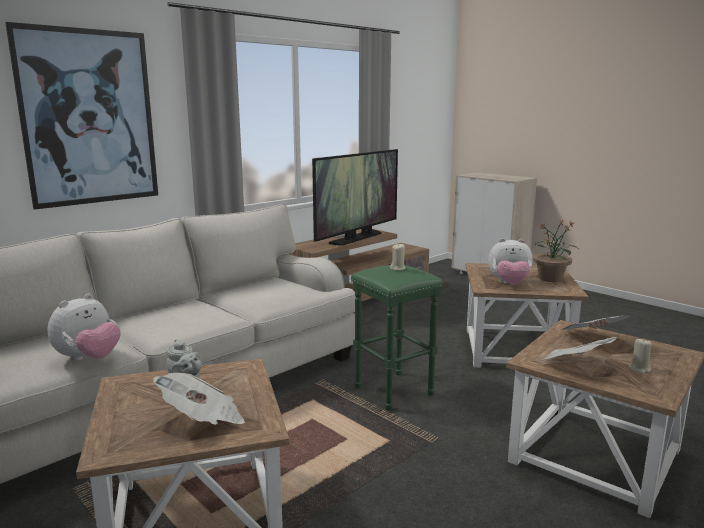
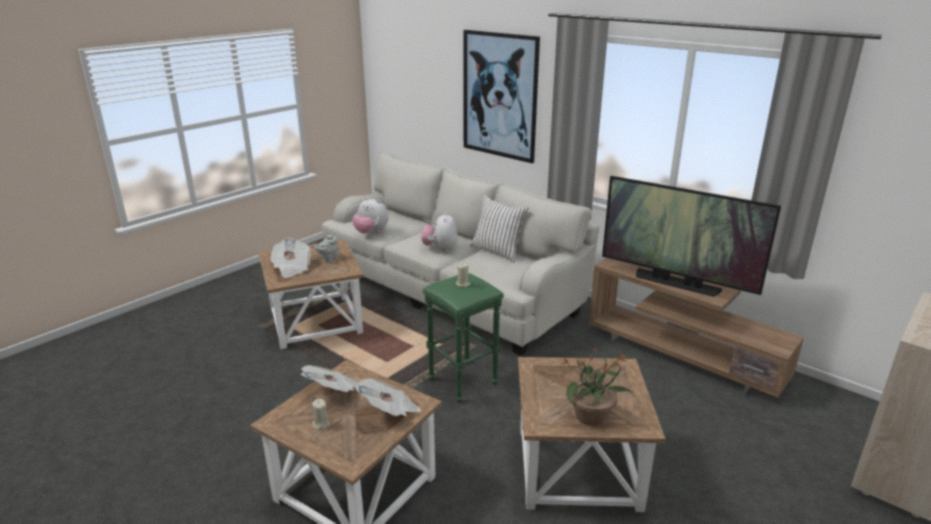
camera: 85 degrees right, 10 degrees up
(231, 291) = (497, 251): none -> white pillow
(509, 284) = (554, 382): plush toy -> plush toy (440, 249)

